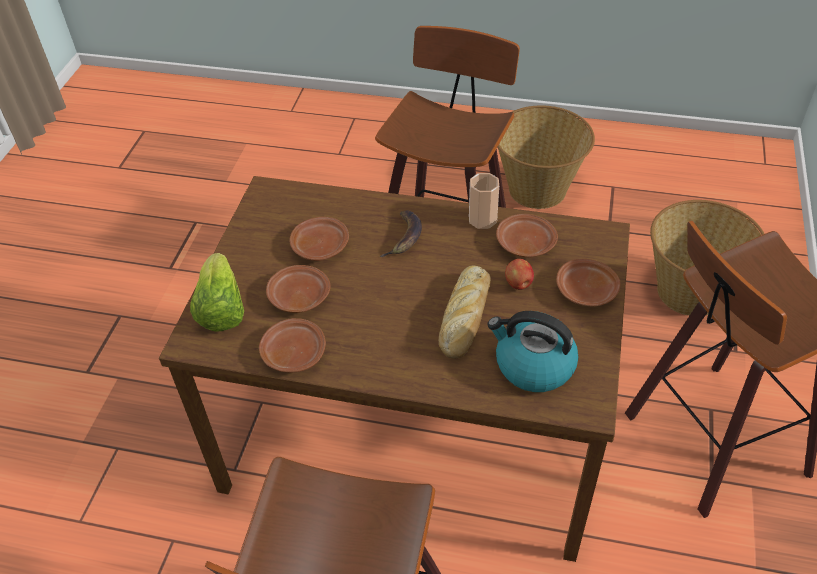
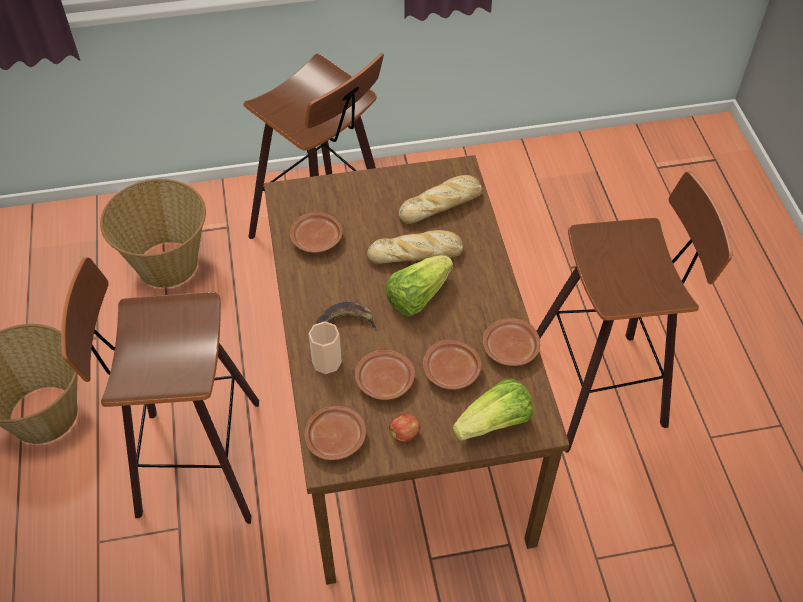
camera: 115 degrees left, 5 degrees up
(406, 300) = (417, 296): none -> lettuce
(482, 219) = (298, 275): cup -> cup (326, 361)
(518, 284) = (365, 232): apple -> apple (405, 434)
(533, 365) = (441, 204): kettle -> bread
(587, 291) = (353, 191): brown plate -> brown plate (336, 438)

